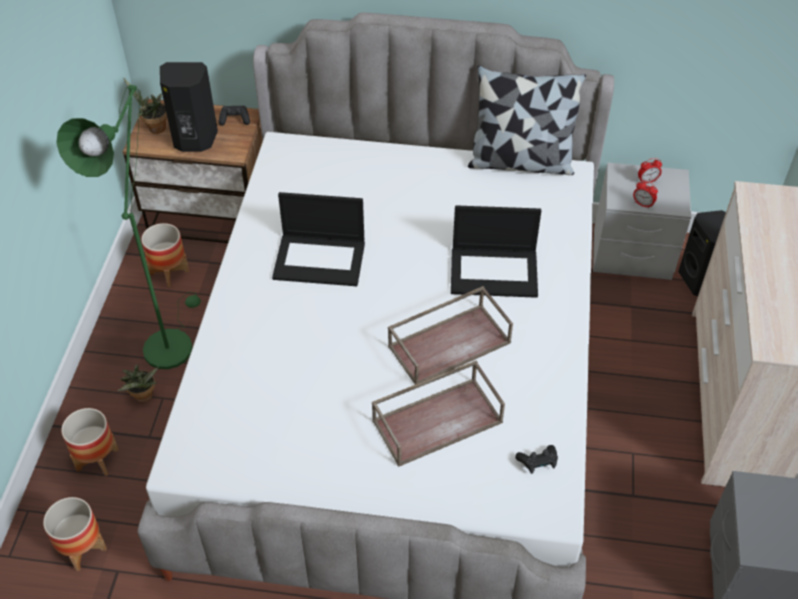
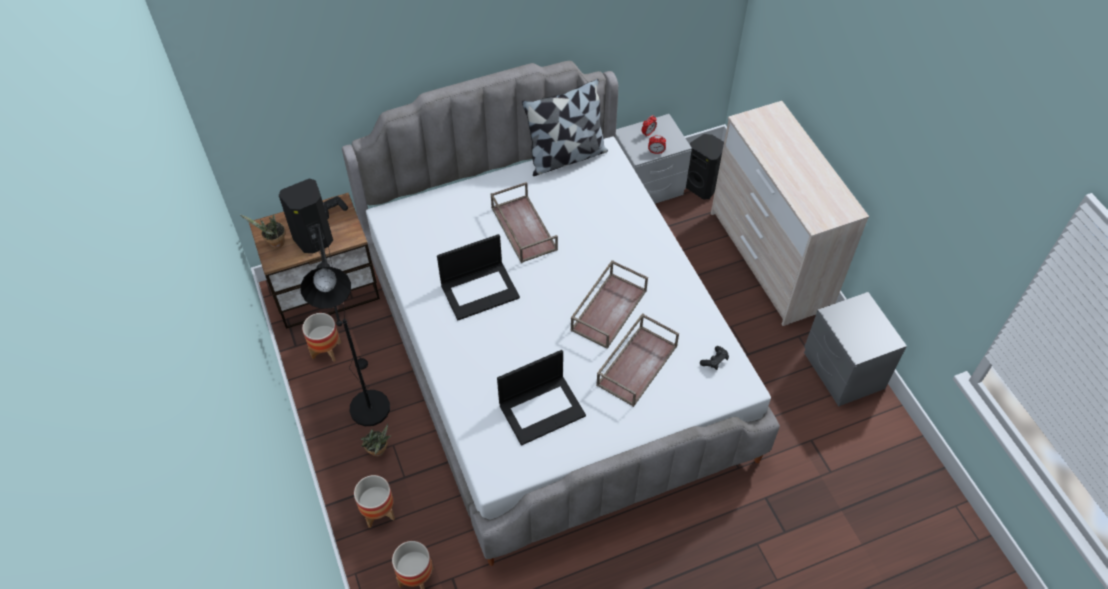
camera: 30 degrees left, 5 degrees up
(170, 341) = (367, 401): green floor lamp -> black floor lamp
(416, 215) = (522, 228): none -> brown tray
(495, 271) = (603, 245): laptop -> laptop (542, 409)

